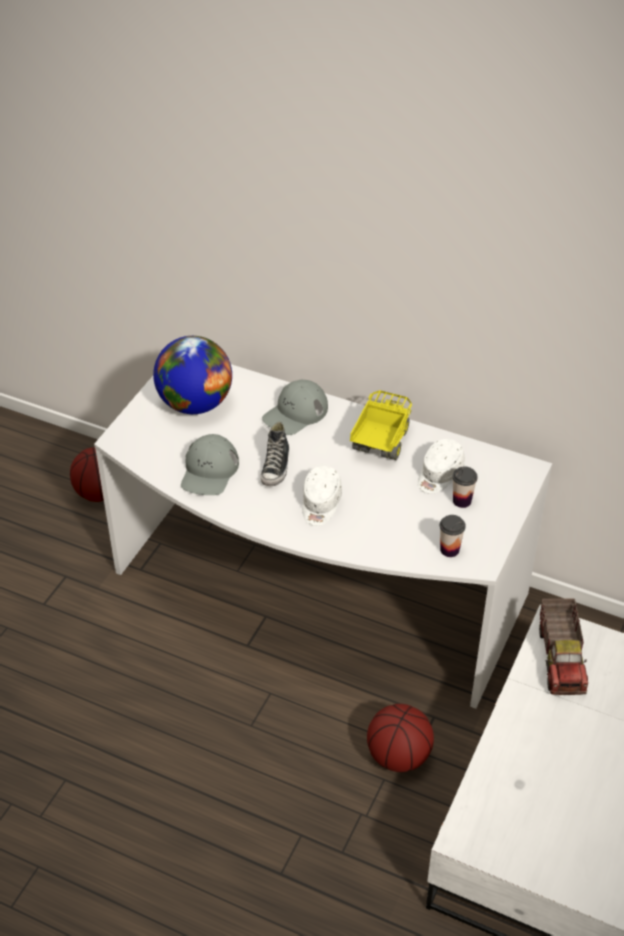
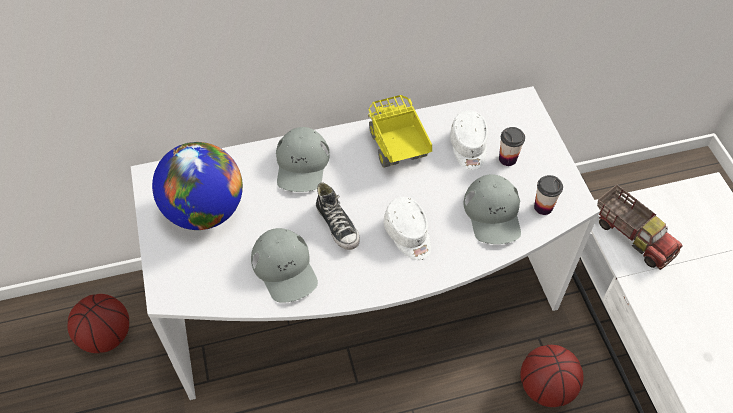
camera: 40 degrees left, 10 degrees up
(403, 530) = (493, 213): none -> grey cap

